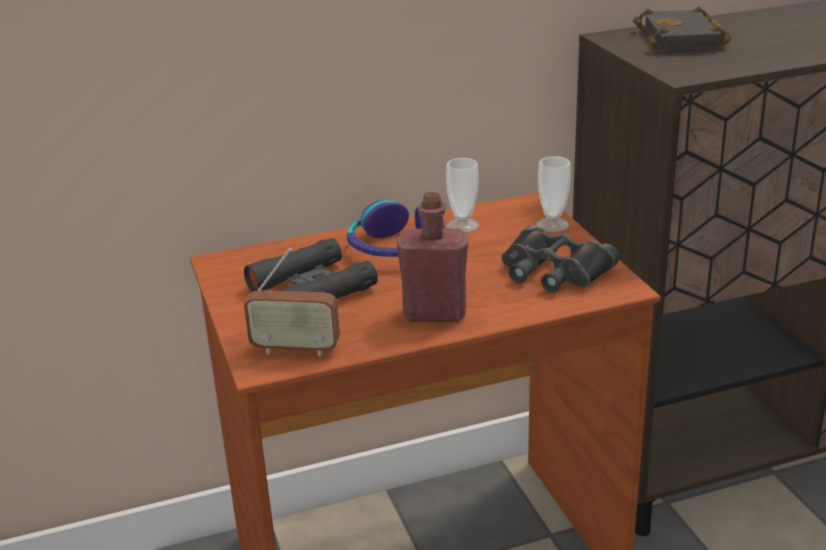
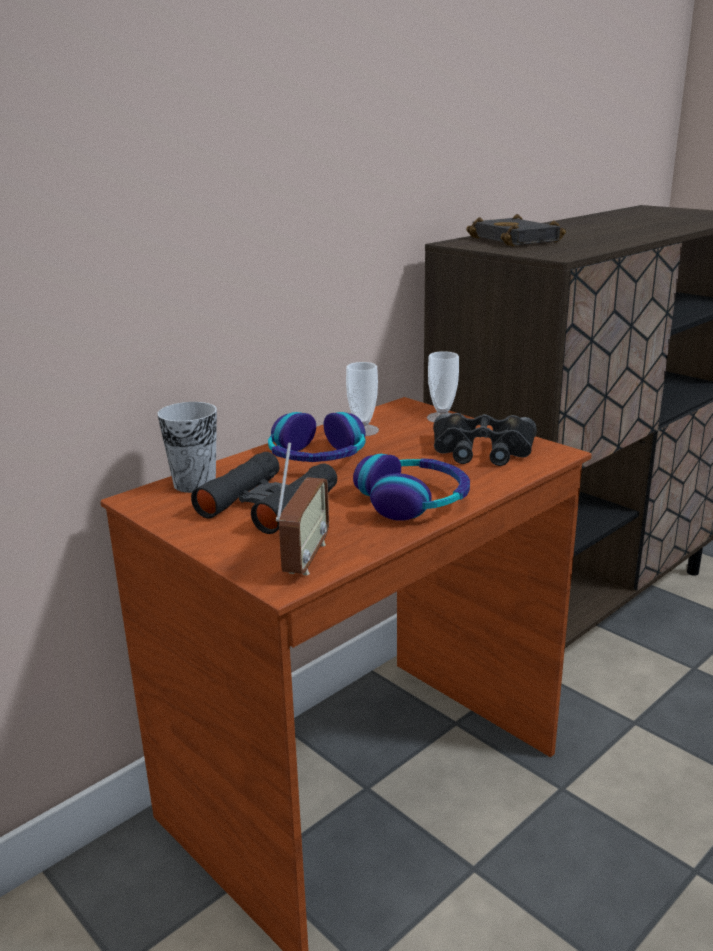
camera: 25 degrees left, 5 degrees down
(271, 256) = (194, 484): none -> cup
(295, 349) = (305, 558): radio -> radio turned 60 degrees counterclockwise
(434, 313) = (414, 501): red bottle -> headphones

